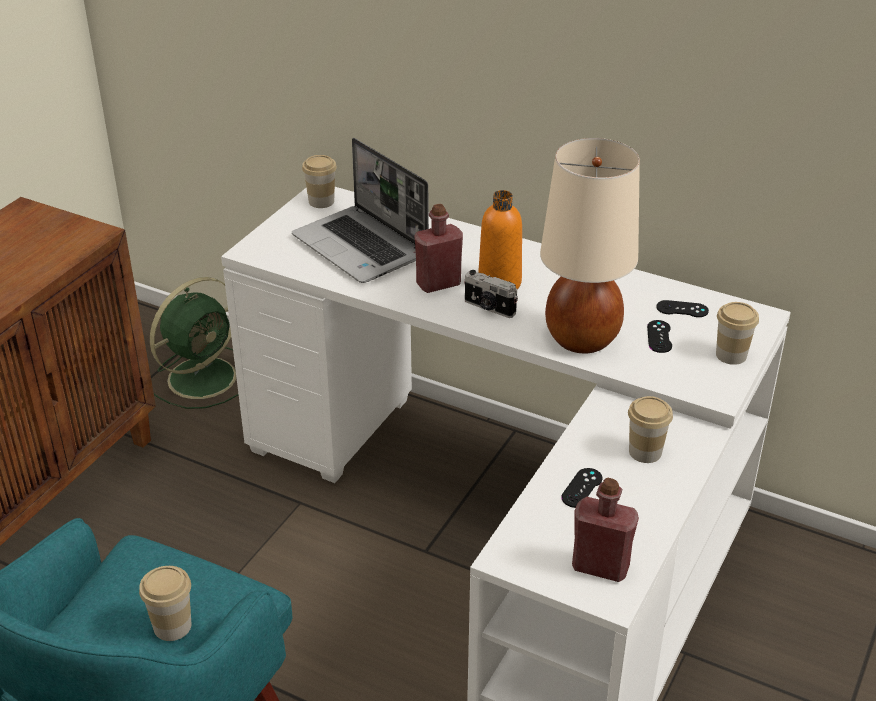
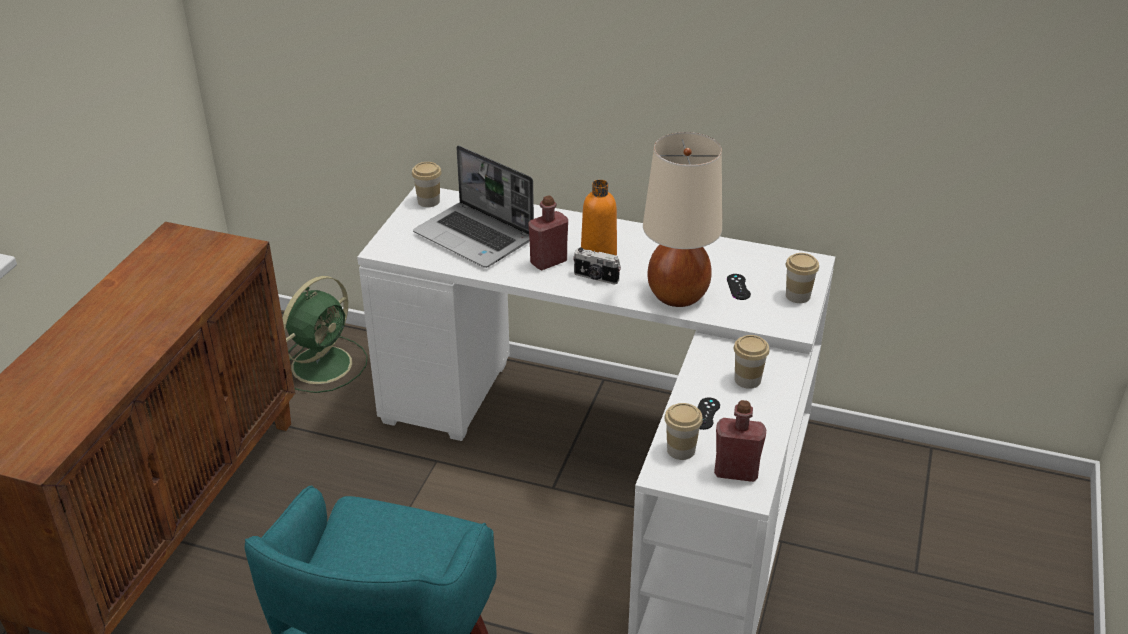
camera: 10 degrees left, 0 degrees up
(172, 626) = (408, 562): cup -> cup (681, 450)
(682, 309) = (750, 263): black game controller -> none

